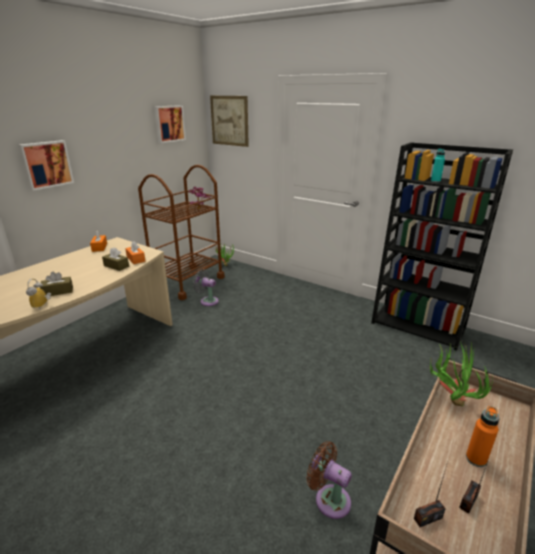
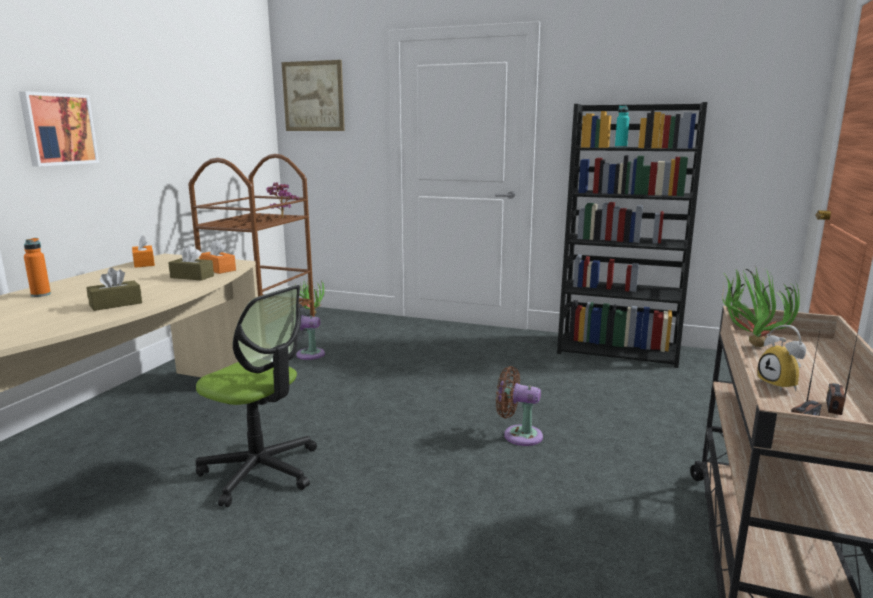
camera: 15 degrees left, 10 degrees down
(42, 306) = (103, 318): alarm clock -> alarm clock (782, 385)
(141, 396) = (260, 471): none -> office chair
(169, 123) = (227, 95): picture -> none
(329, 499) = (606, 534): brown fan -> brown fan (518, 435)
(476, 459) = (813, 379): orange bottle -> orange bottle (41, 294)

